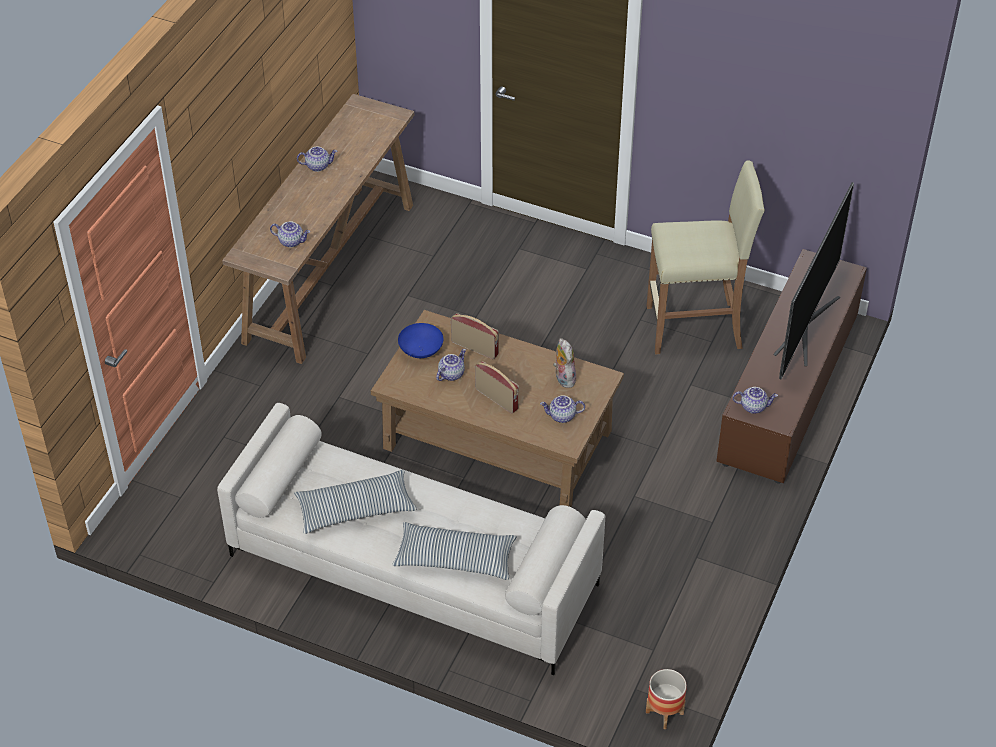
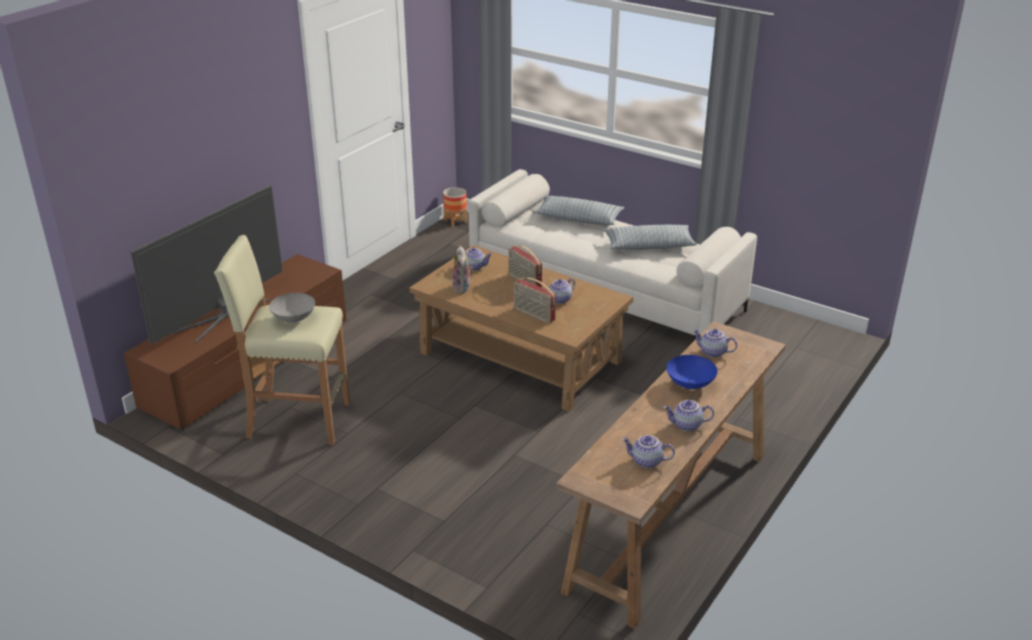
camera: 170 degrees left, 15 degrees down
(420, 350) = (585, 317): blue bowl -> blue bowl (691, 384)
(696, 246) = (294, 318): none -> grey bowl
(753, 406) = (312, 271): teapot -> teapot (646, 462)

